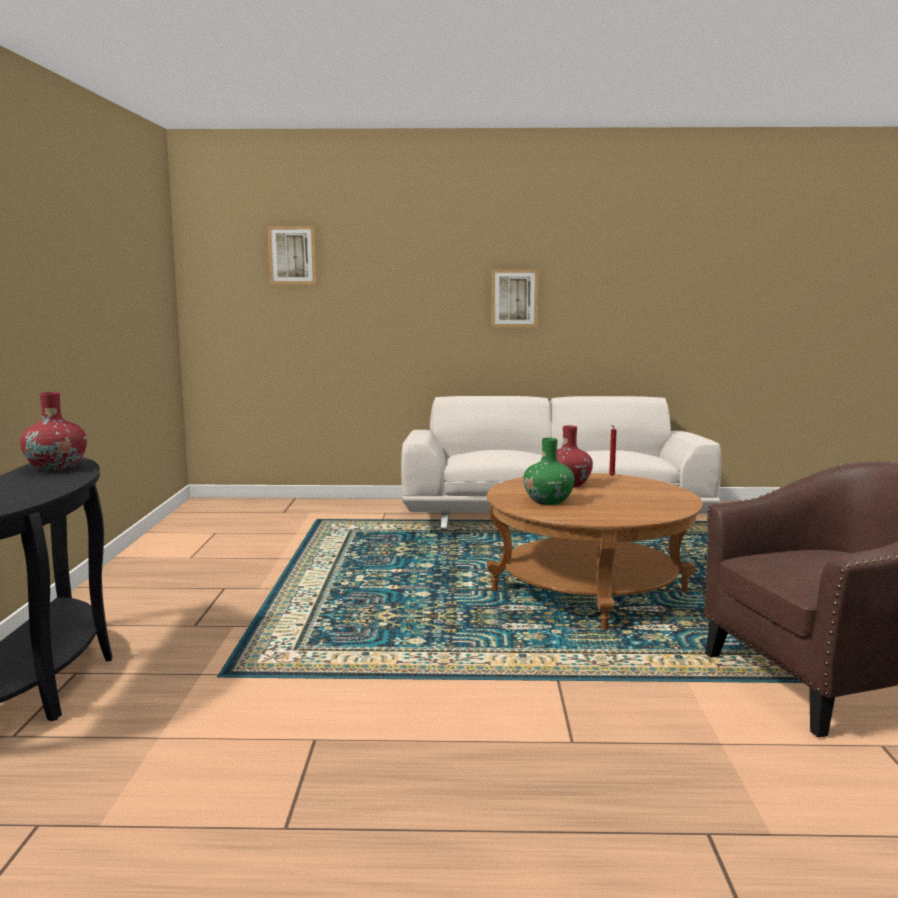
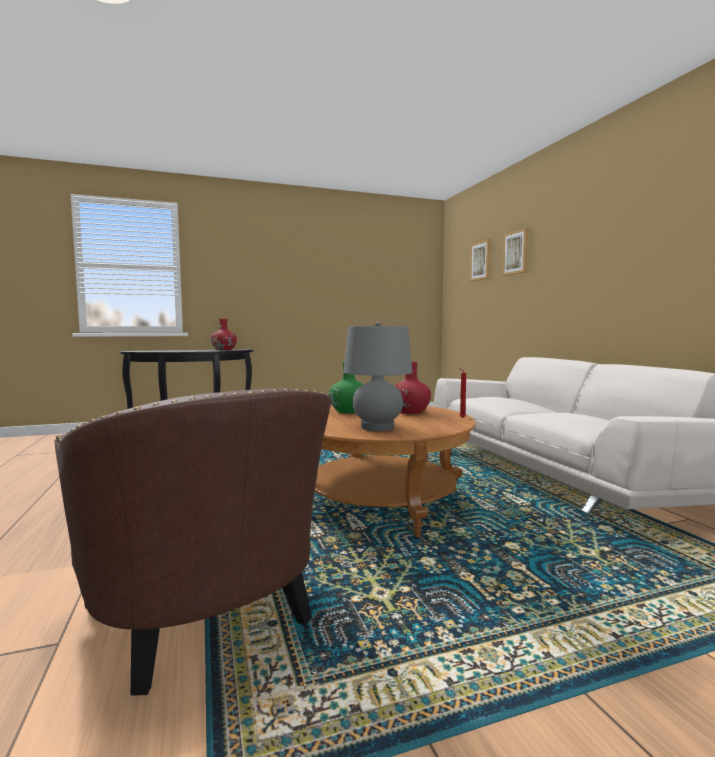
camera: 70 degrees right, 5 degrees down
(514, 298) = (598, 272): picture -> picture (516, 252)
(648, 502) = (377, 427): none -> grey table lamp

